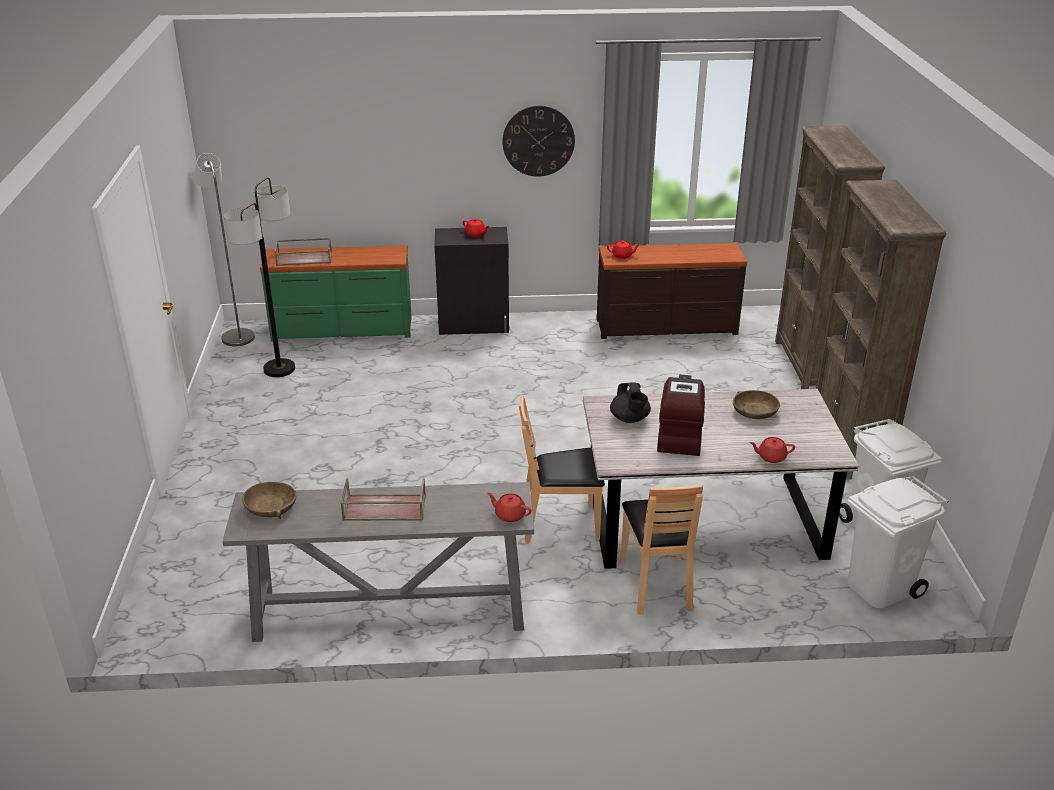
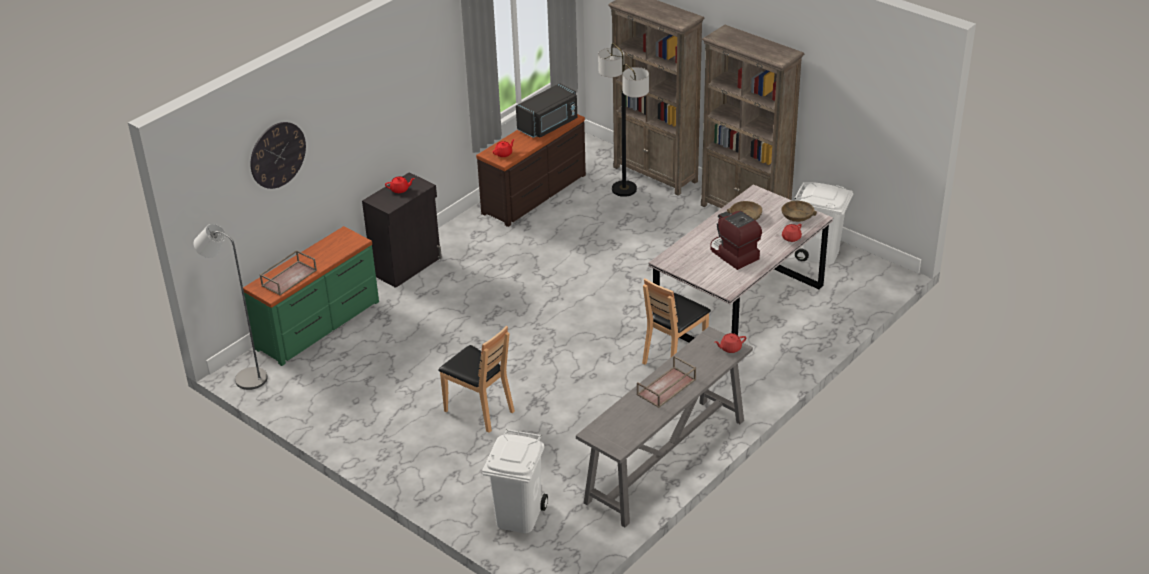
camera: 45 degrees left, 5 degrees up
(271, 507) = (610, 428): brown bowl -> brown bowl (797, 215)
(279, 369) = (329, 380): floor lamp -> floor lamp (624, 189)
(538, 141) = (419, 91): wall clock -> wall clock (277, 155)
(630, 419) = (694, 260): black teapot -> none
(657, 584) = (768, 353): brown chair -> brown chair (479, 410)
(701, 253) = (549, 125): none -> black microwave
(879, 586) = (861, 285): white trash can -> white trash can (517, 516)

